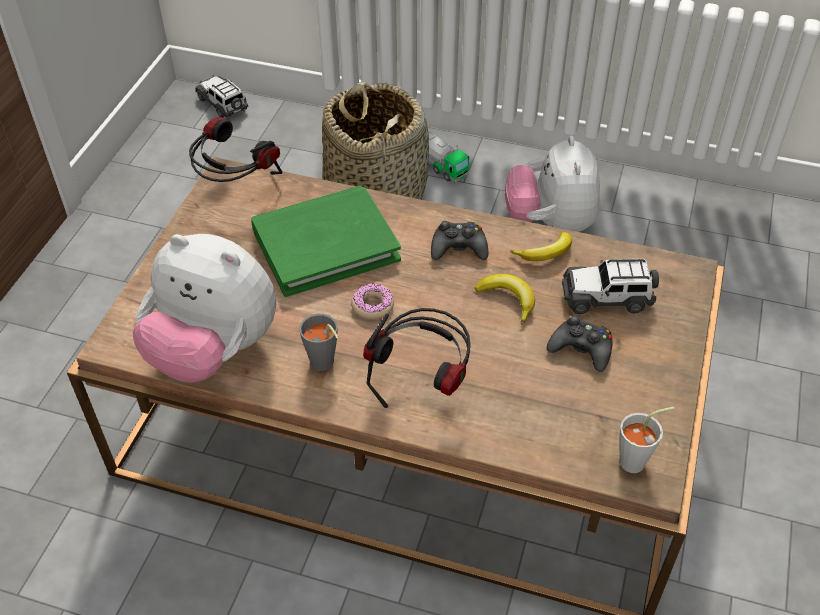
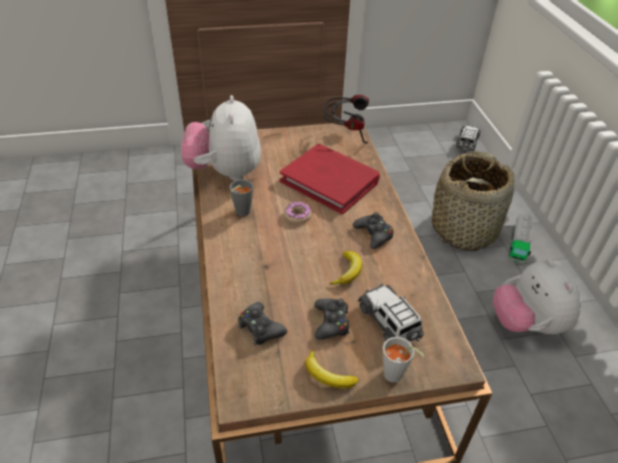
camera: 60 degrees right, 5 degrees down
(325, 244) = (330, 181): green book -> red book
(423, 383) = (253, 256): headphones -> none
(545, 253) = (404, 277): banana -> banana (327, 375)
(550, 223) = (526, 324): plush toy -> plush toy turned 75 degrees counterclockwise
(555, 420) = (260, 328): none -> black game controller
(638, 461) = (251, 384): grey cup -> grey cup (396, 377)

